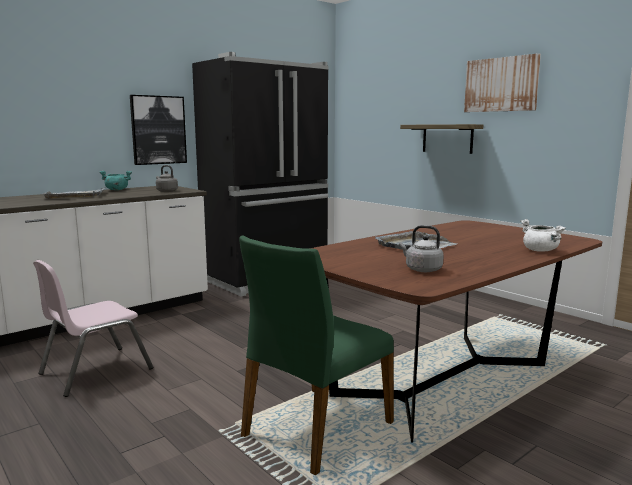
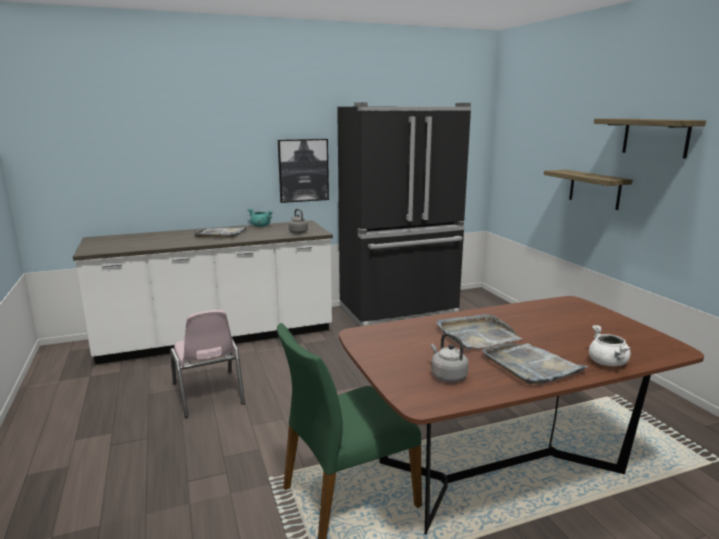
camera: 20 degrees right, 5 degrees up
(95, 371) = (208, 394): pink chair -> pink chair turned 90 degrees counterclockwise
(484, 257) = (531, 365): none -> grey tray
(501, 84) = (655, 137): picture -> shelf

